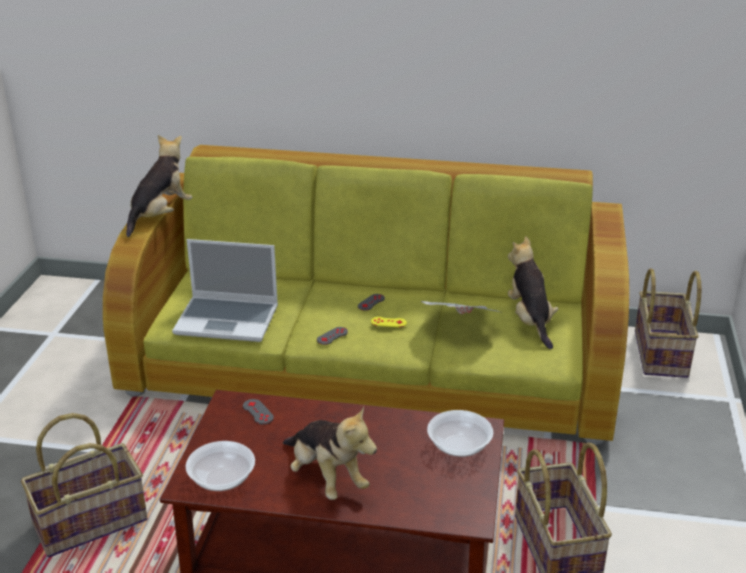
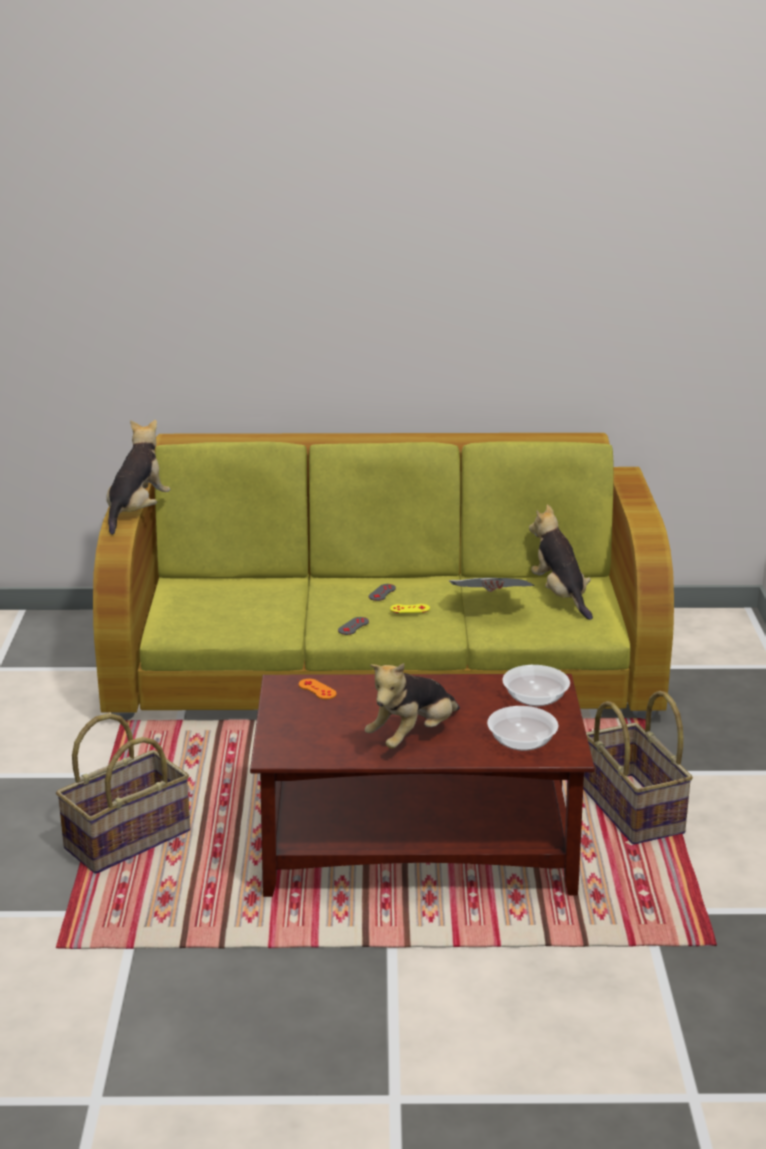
camera: 10 degrees left, 5 degrees down
(222, 479) = (306, 747): bowl -> bowl (521, 742)
(228, 320) = (231, 621): laptop -> none
(258, 412) = (317, 689): grey game controller -> orange game controller
(326, 478) = (413, 736): plush toy -> plush toy turned 90 degrees clockwise
(662, 354) = (695, 631): basket -> none

